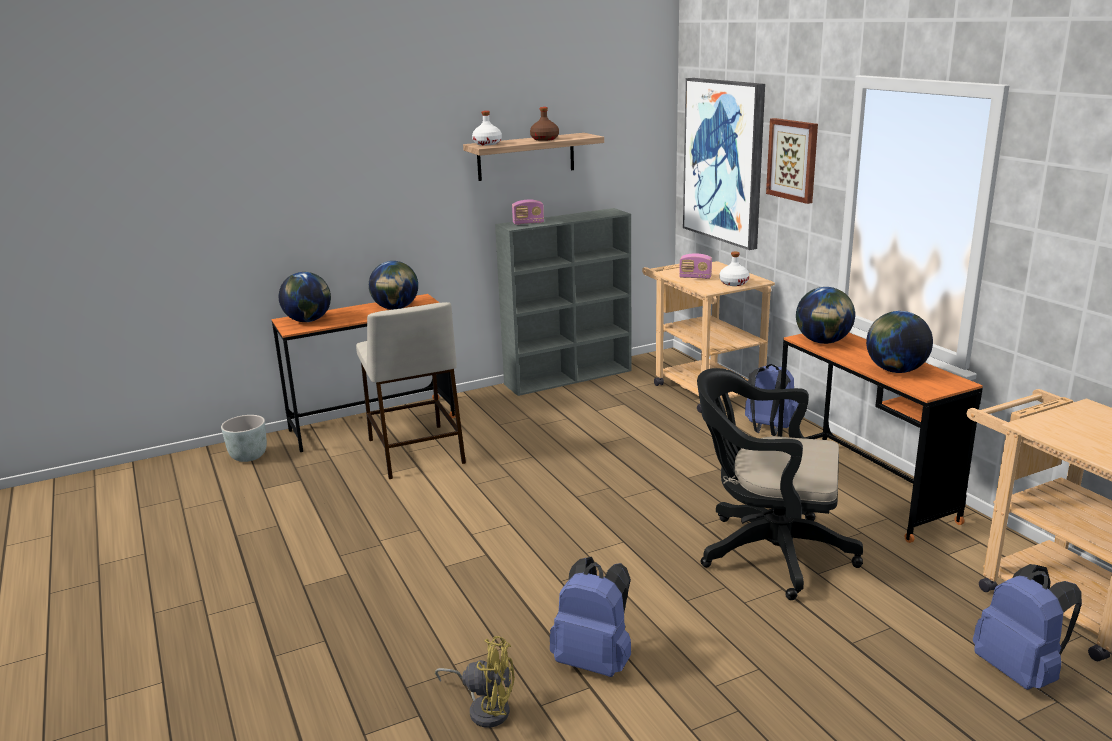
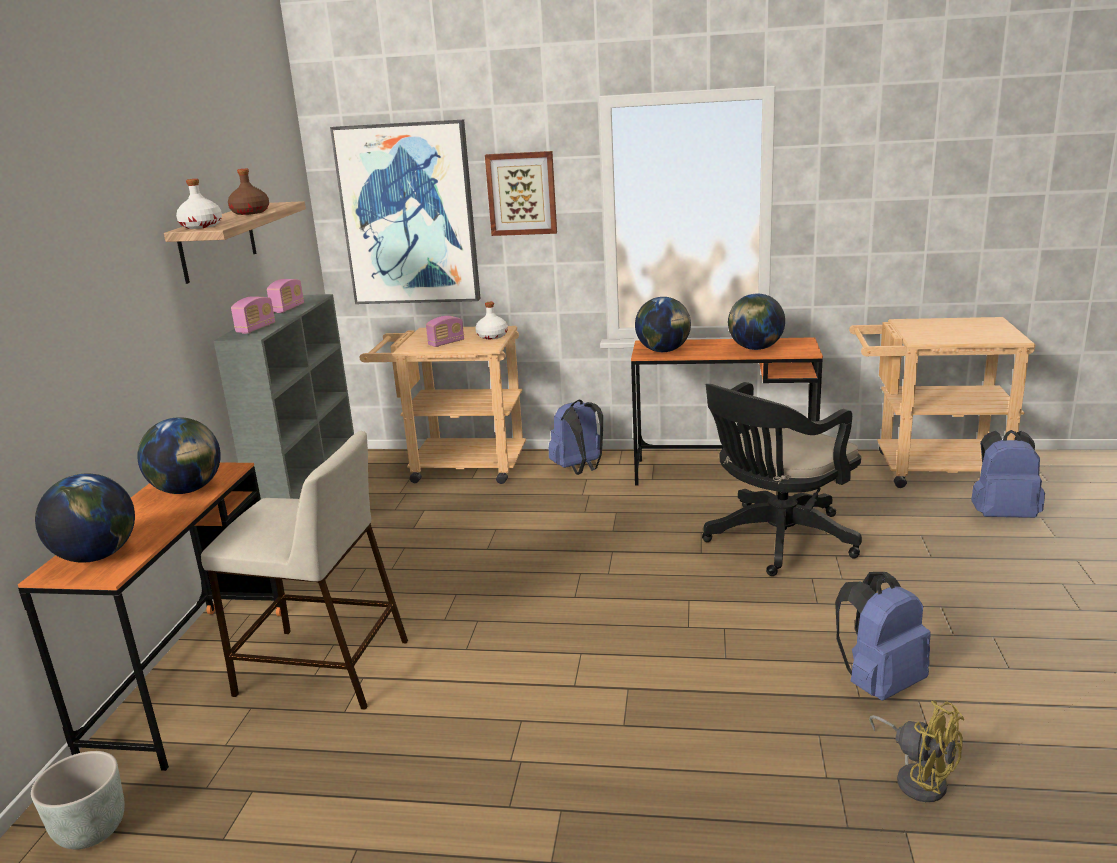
camera: 55 degrees left, 0 degrees up
(485, 708) = (917, 778): yellow fan -> yellow fan turned 90 degrees clockwise
(580, 216) = (288, 309): none -> radio

